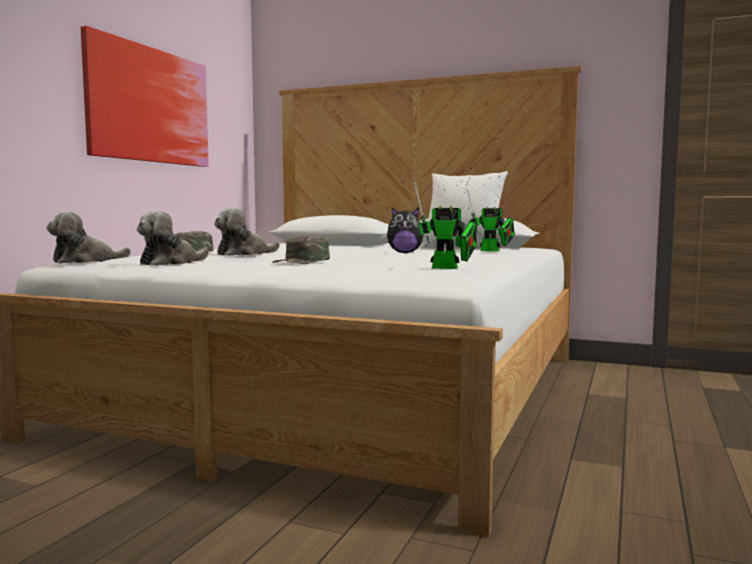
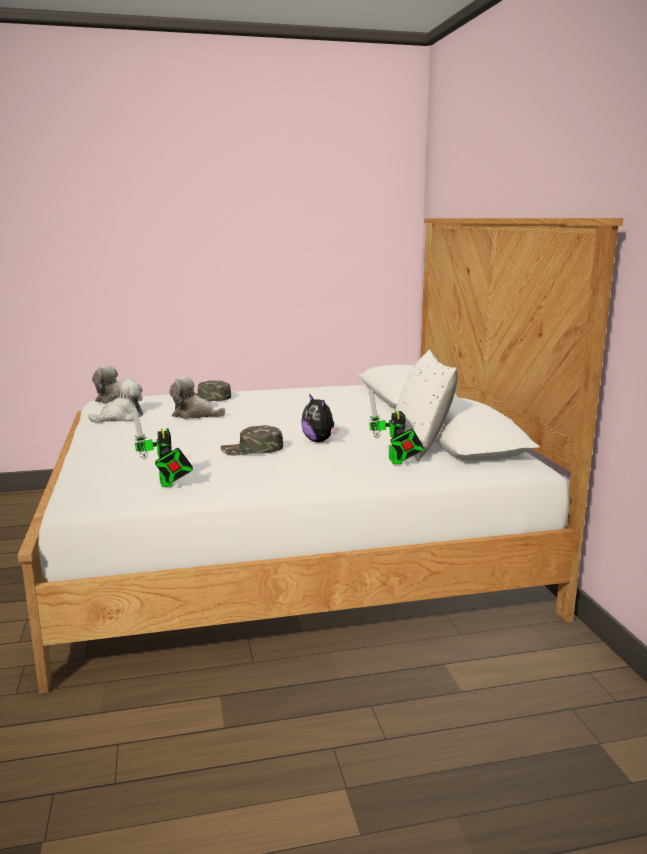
camera: 55 degrees right, 10 degrees up
(149, 105) = (266, 255): picture -> none
(171, 263) = (120, 417): plush toy -> plush toy turned 135 degrees clockwise
(302, 261) = (175, 437): green cap -> green cap (252, 449)

